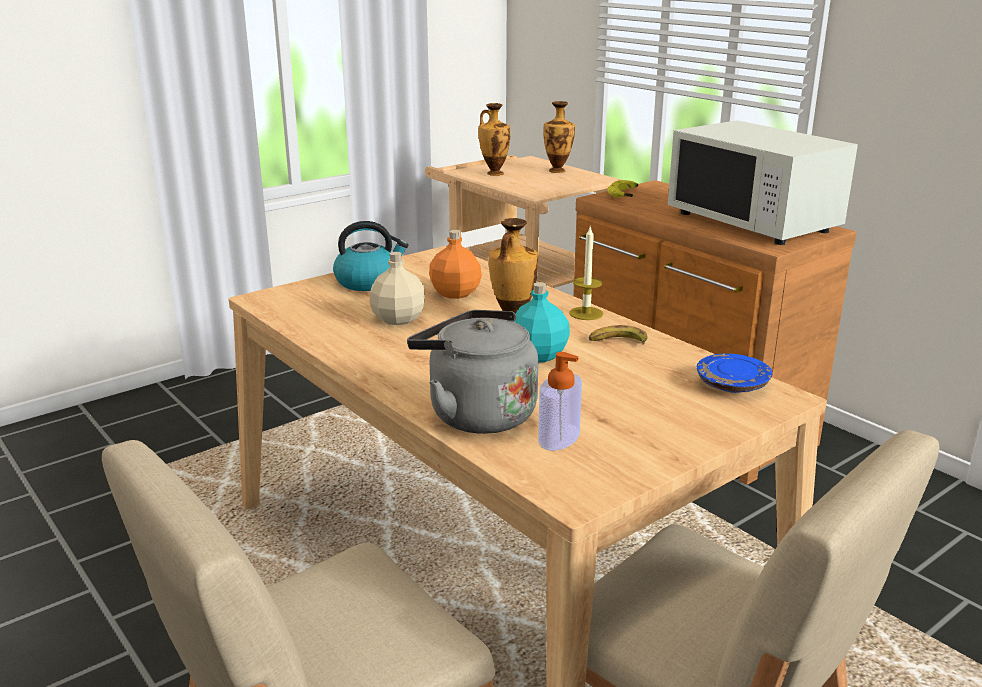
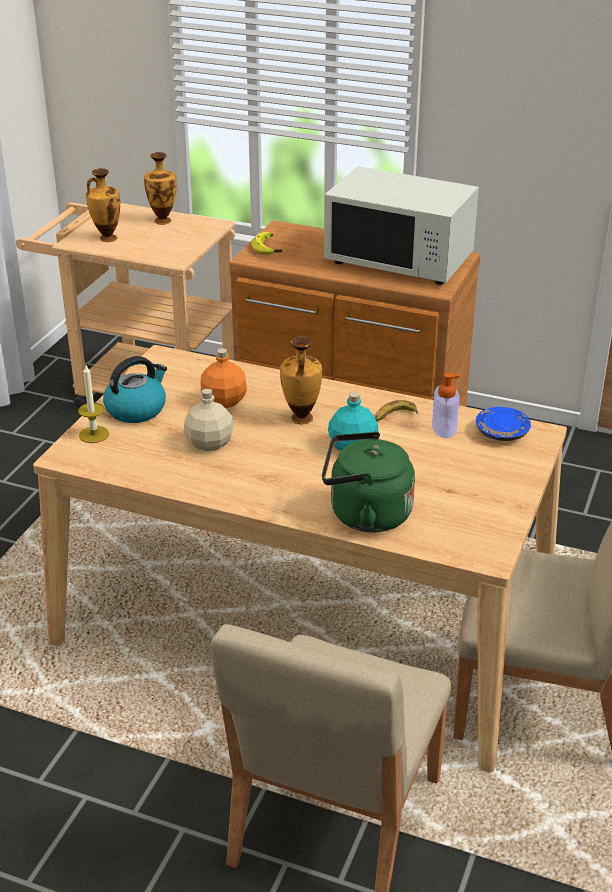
camera: 30 degrees left, 10 degrees up
(476, 414) = (365, 514): grey kettle -> green kettle
(559, 437) = (436, 515): soap dispenser -> soap dispenser (444, 428)
(586, 313) = (346, 393): candle -> candle (94, 434)

